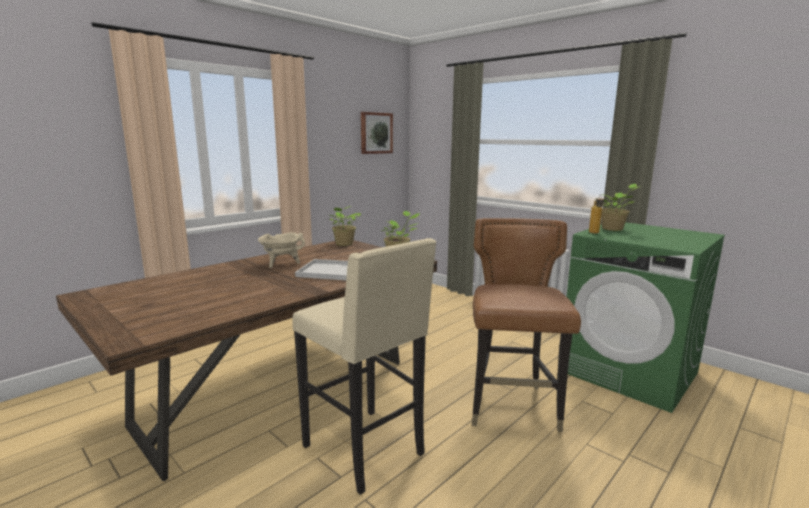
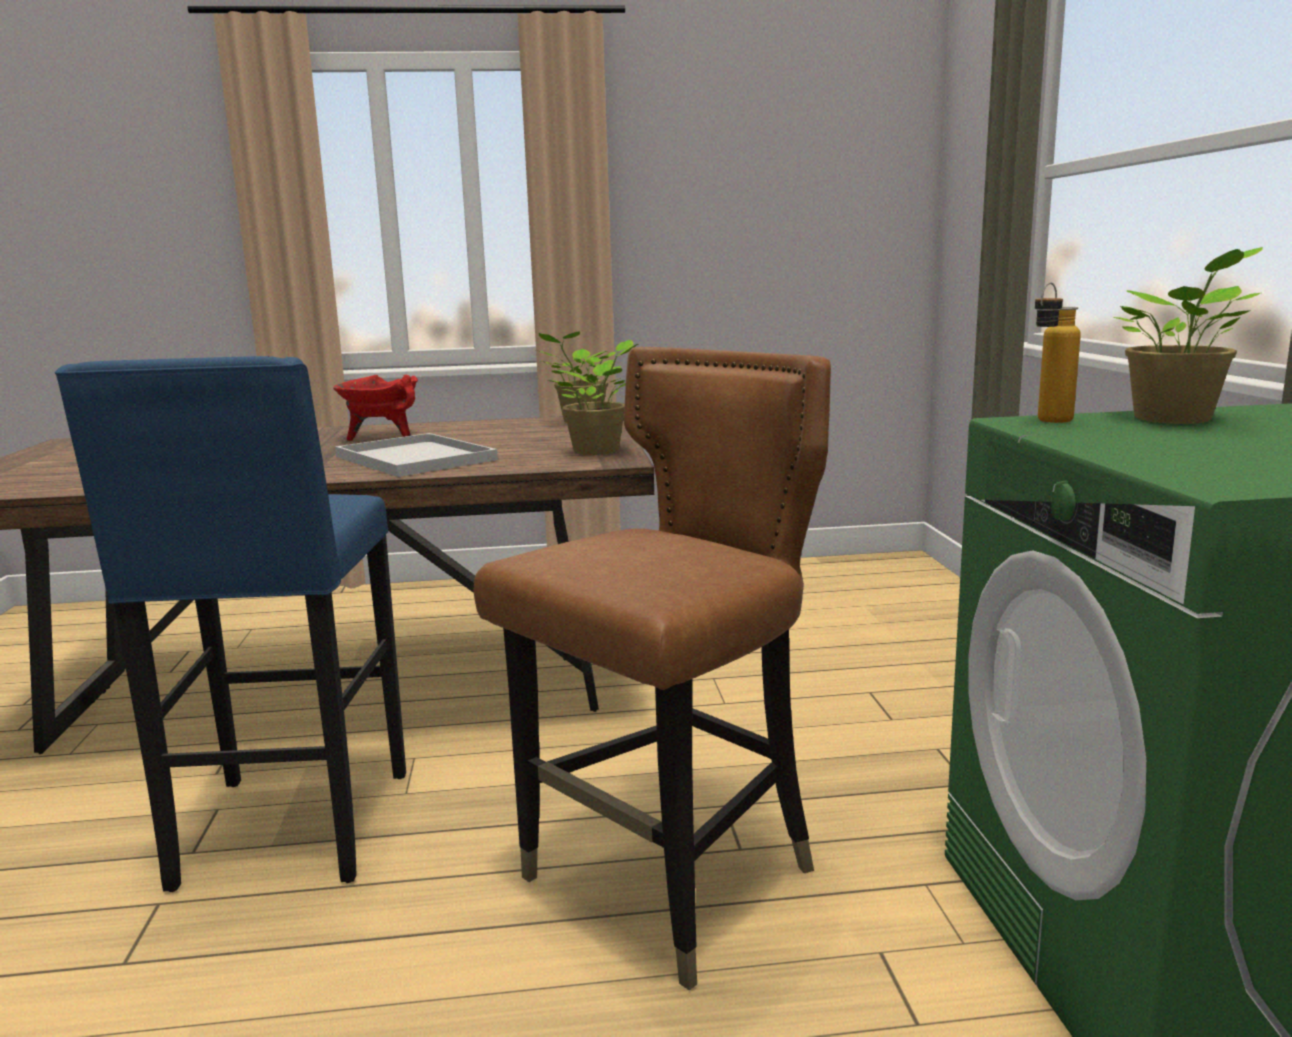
camera: 40 degrees right, 0 degrees up
(281, 264) = (382, 438): beige cooking pot -> red cooking pot
(366, 450) = (290, 832): beige stool -> blue stool
(376, 133) = (823, 176): picture -> none

